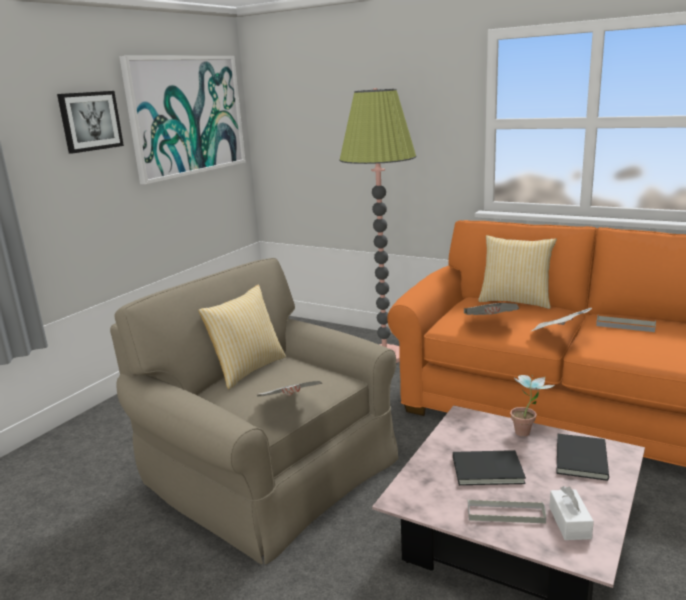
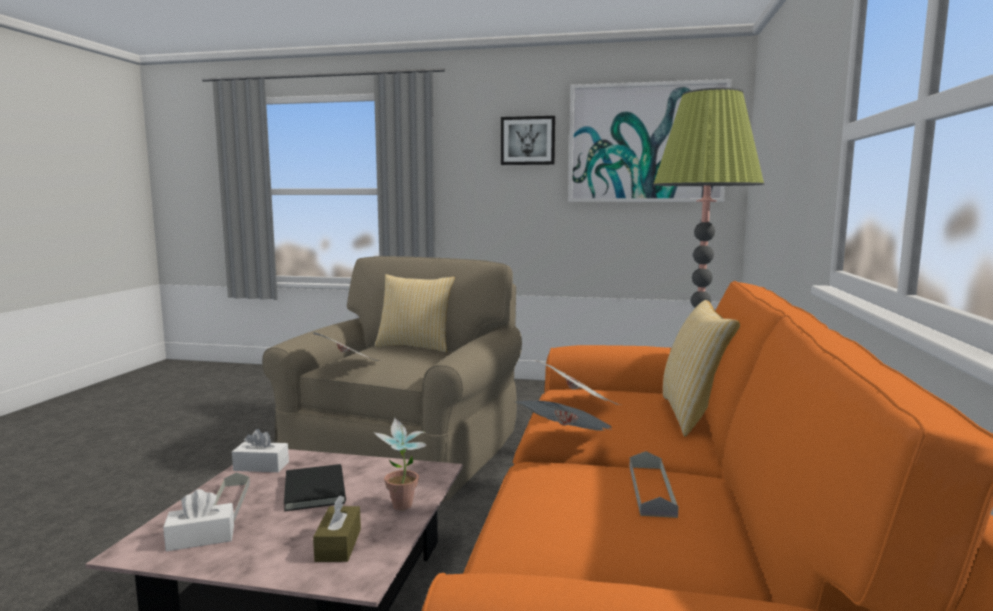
camera: 70 degrees right, 10 degrees down
(427, 501) = (261, 466): none -> white tissue box
(579, 459) = (338, 545): black book -> brown tissue box

